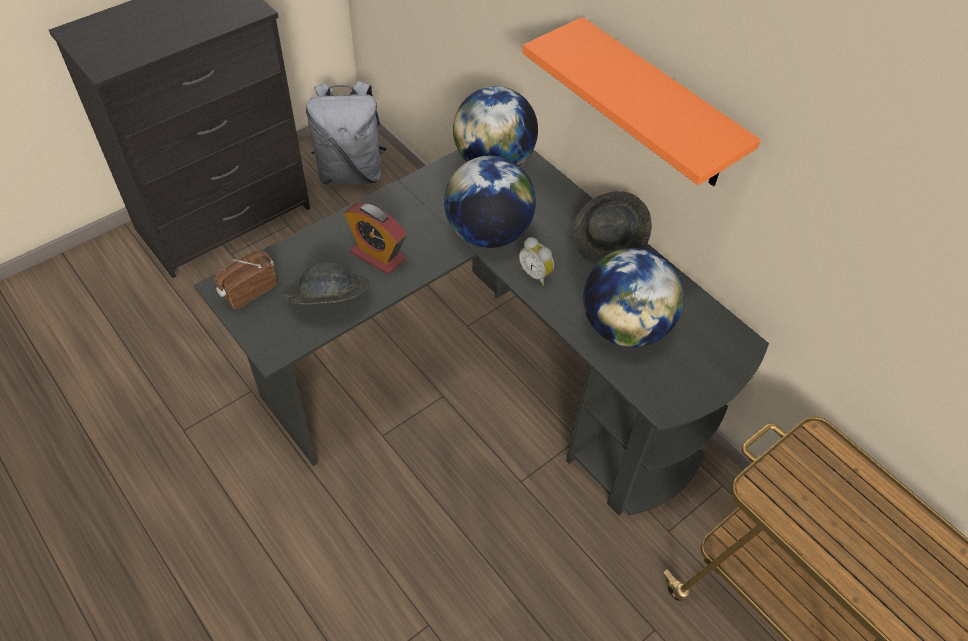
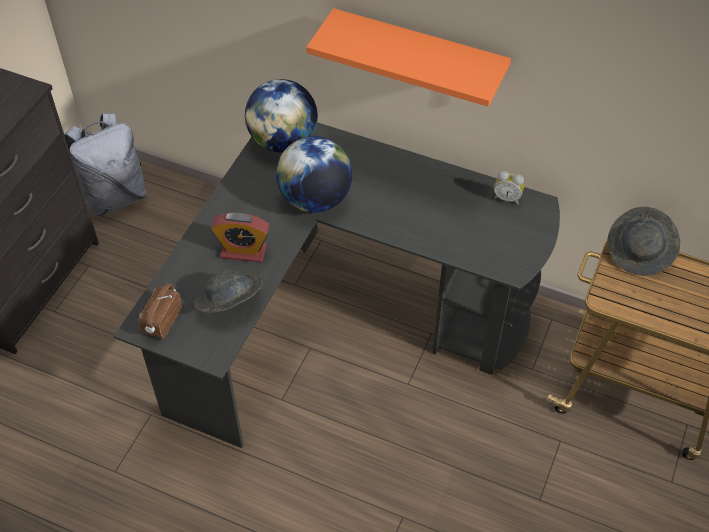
camera: 25 degrees left, 0 degrees up
(536, 274) = (370, 215): alarm clock -> alarm clock (507, 198)
(609, 242) = (408, 169): grey hat -> grey hat (640, 252)
(625, 327) = (456, 227): globe -> none

